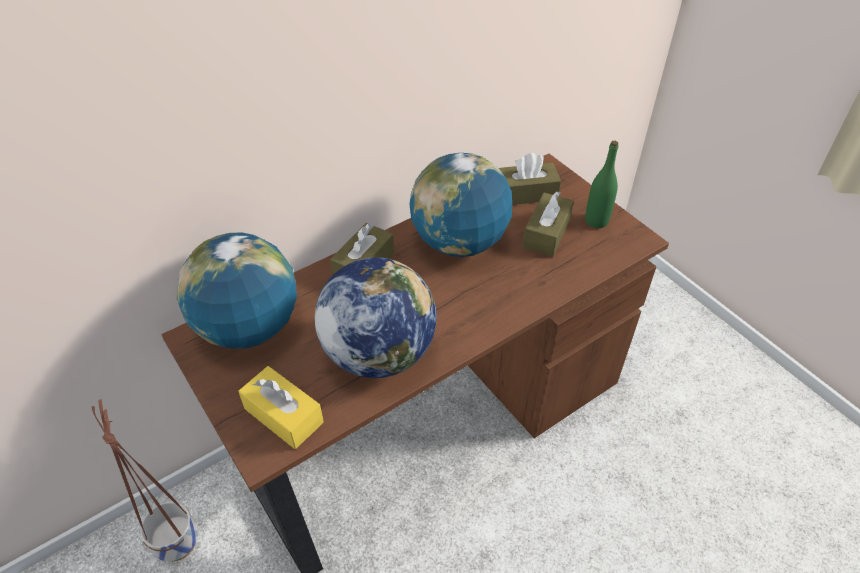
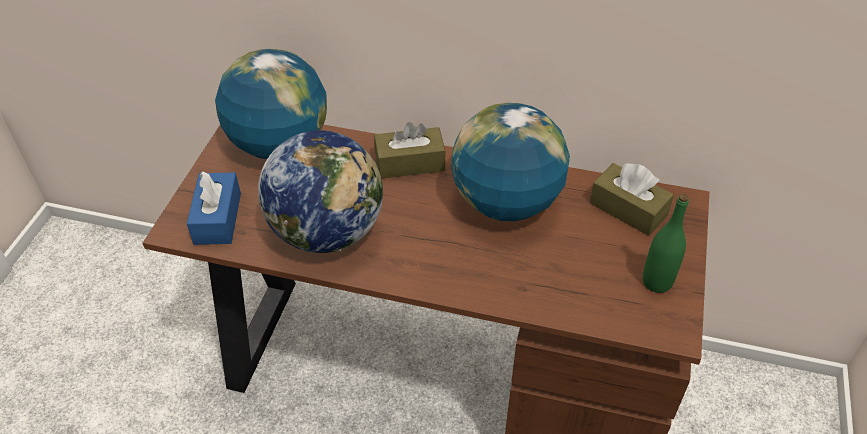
camera: 50 degrees right, 0 degrees up
(176, 542) = (193, 288): planter -> none
(283, 415) = (217, 218): yellow tissue box -> blue tissue box
(546, 233) = (591, 254): brown tissue box -> none

